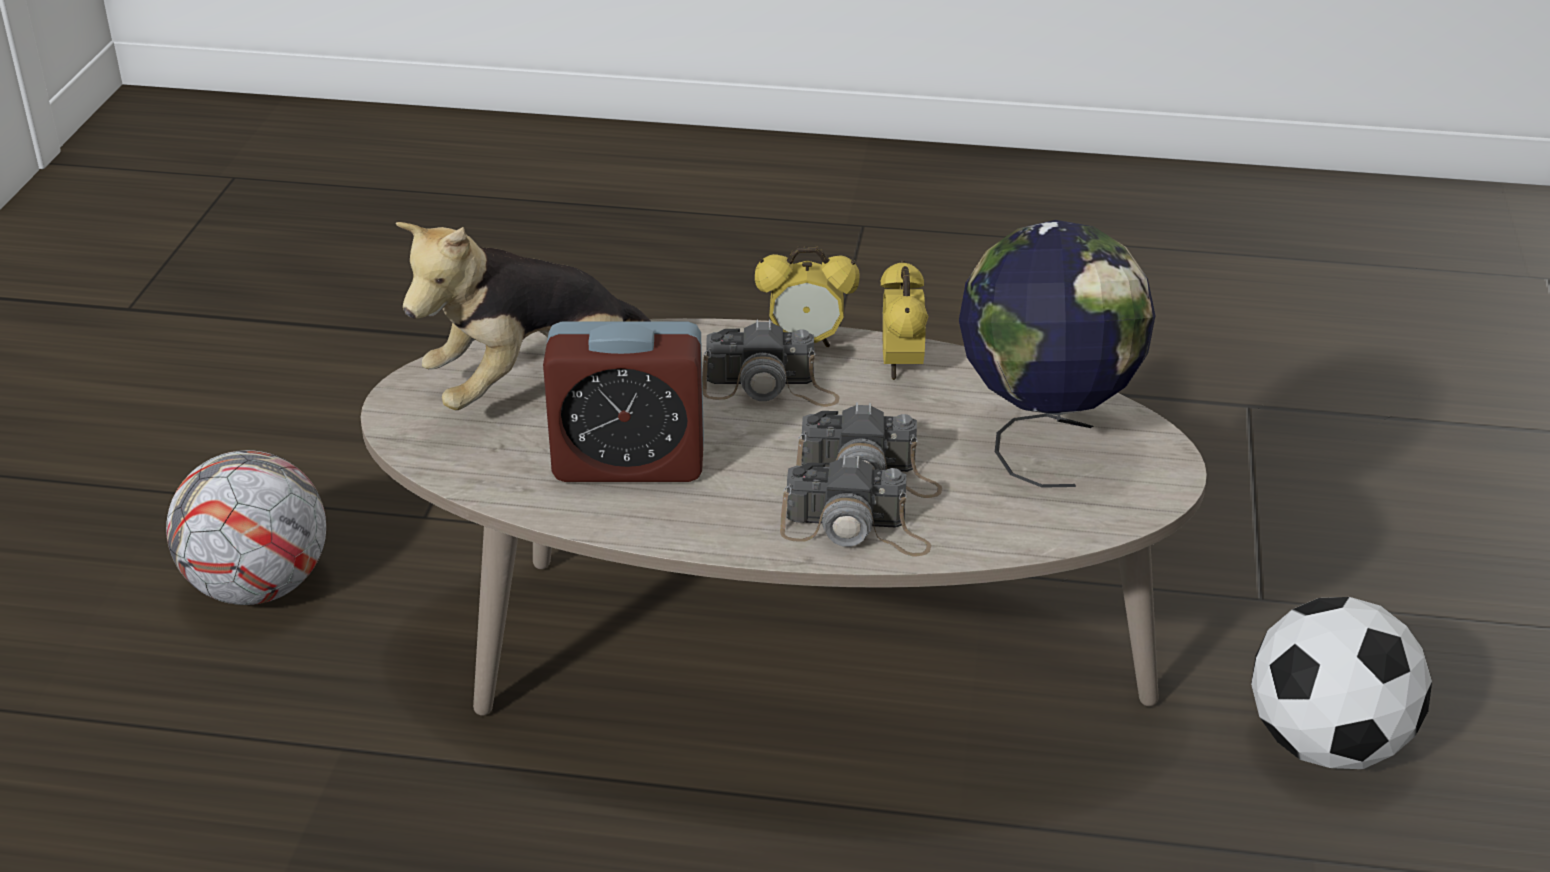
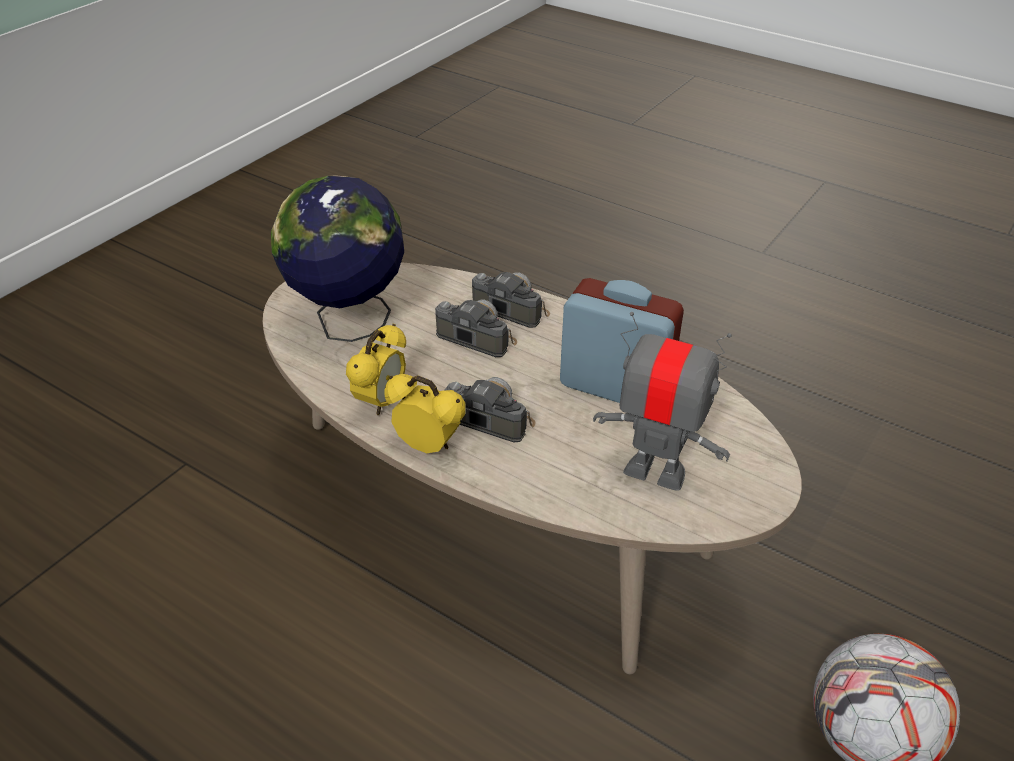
camera: 155 degrees left, 5 degrees up
(536, 387) = (655, 471): plush toy -> toy robot
(1326, 744) = (258, 379): football -> none

